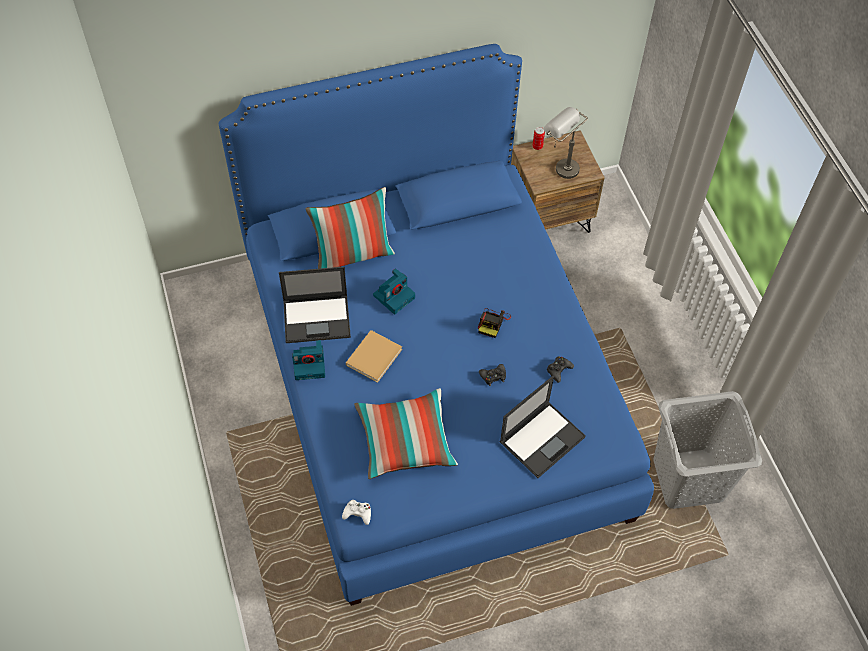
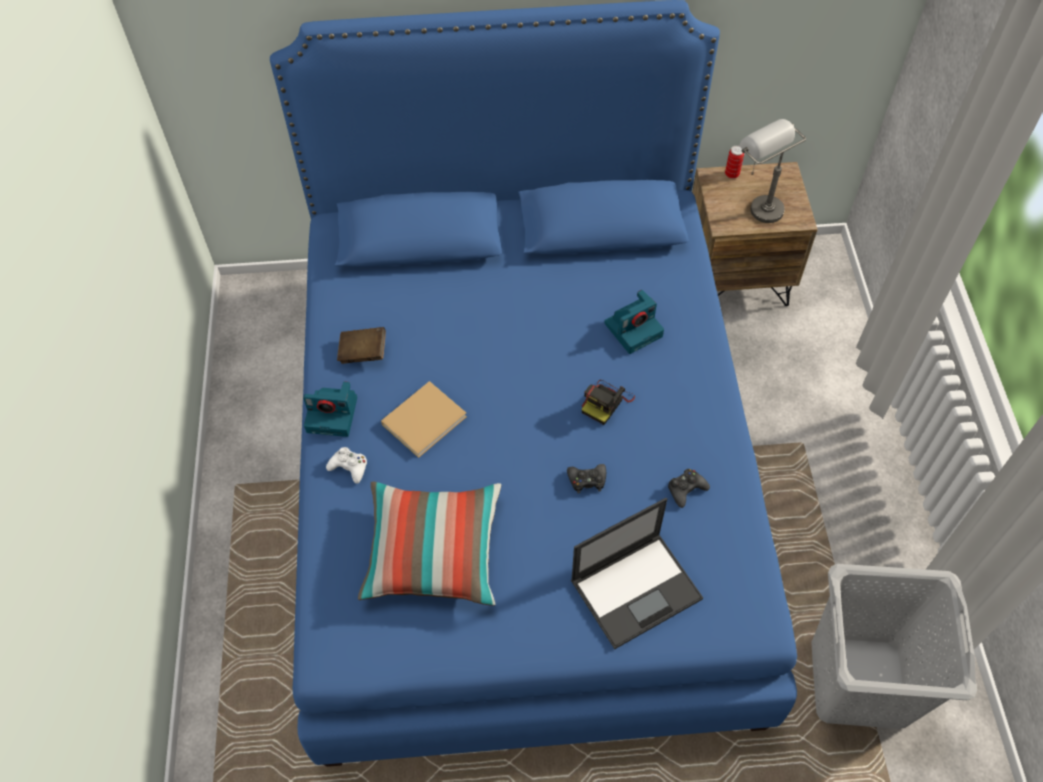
camera: 15 degrees right, 0 degrees up
(317, 318) = (363, 353): laptop -> brown book
(353, 254) = (437, 274): pillow -> none
(358, 513) = (333, 647): white game controller -> white game controller (349, 467)
(394, 296) = (477, 340): camera -> camera (634, 329)

